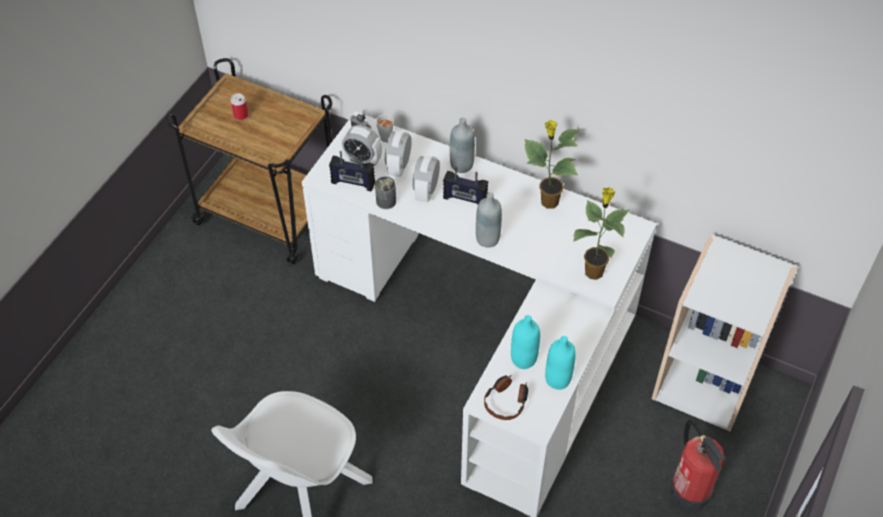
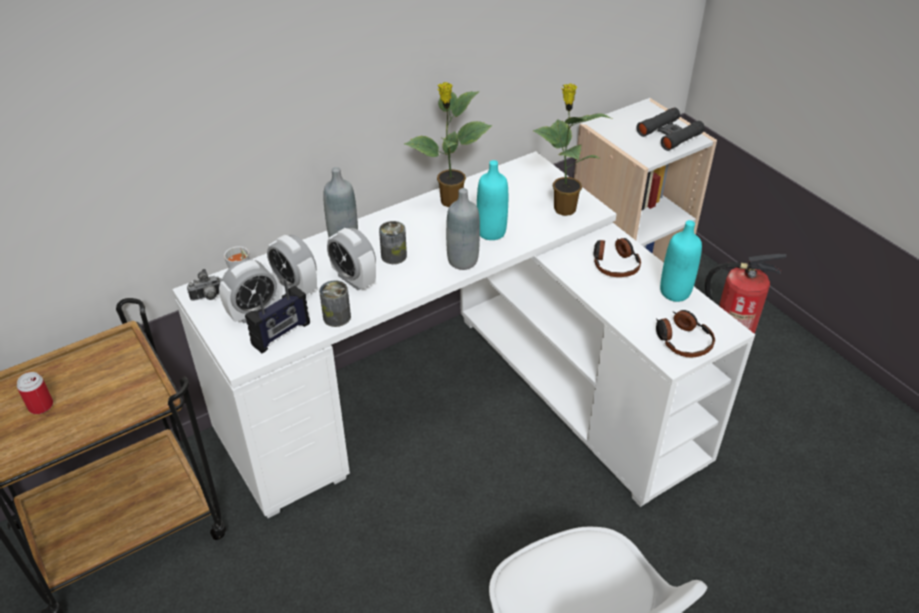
camera: 60 degrees left, 10 degrees down
(465, 199) = (394, 256): radio -> can
(523, 359) = (633, 306): turquoise bottle -> turquoise bottle (491, 232)
(563, 330) = (614, 264): none -> headphones
(747, 300) = (669, 134): none -> black binoculars

